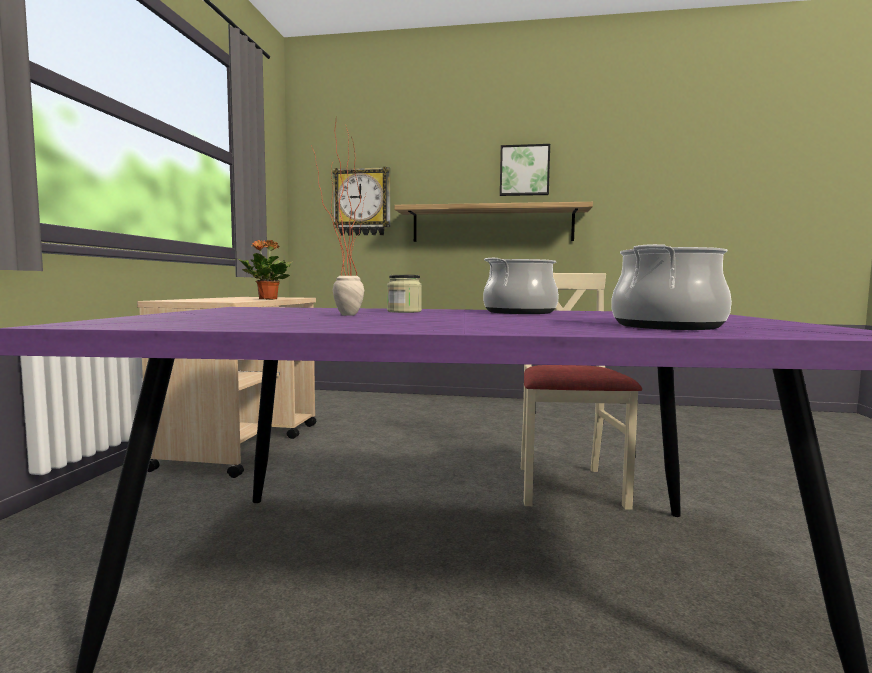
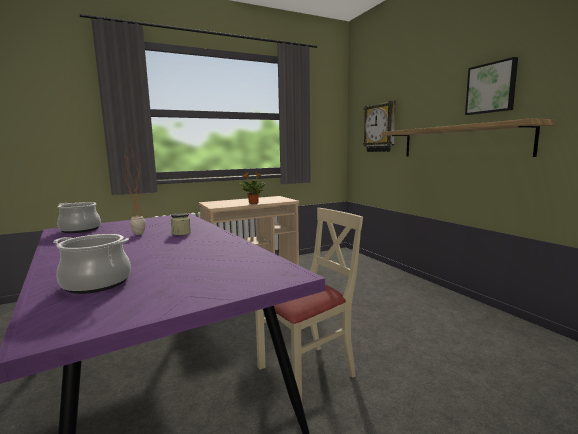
camera: 55 degrees right, 5 degrees up
(519, 312) = (207, 245): cooking pot -> cooking pot (81, 229)

